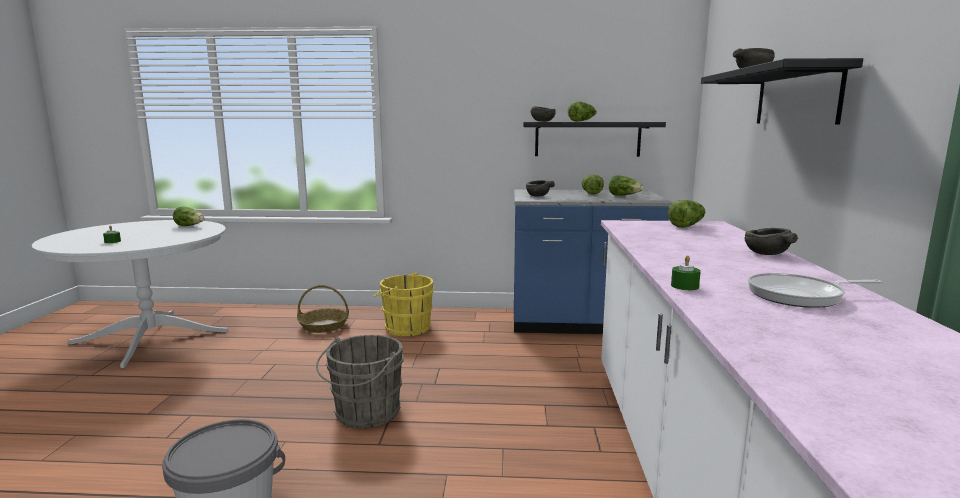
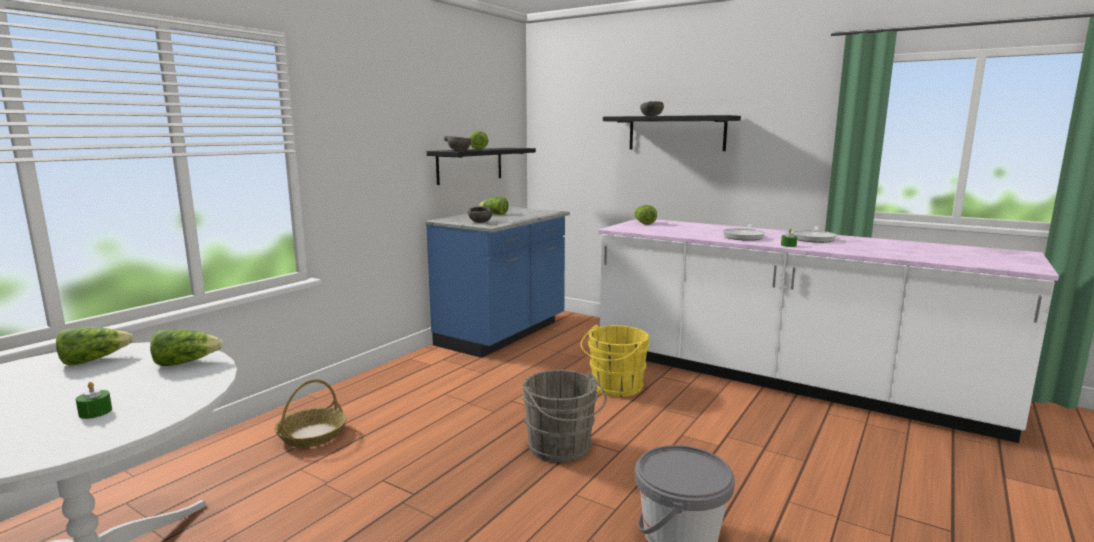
camera: 60 degrees left, 0 degrees up
(405, 327) = (395, 395): yellow bucket -> yellow bucket (614, 387)
(624, 196) = (525, 212): lettuce -> lettuce (186, 362)
(702, 263) = (744, 237): none -> frying pan
(766, 254) = (732, 228): grey bowl -> none

